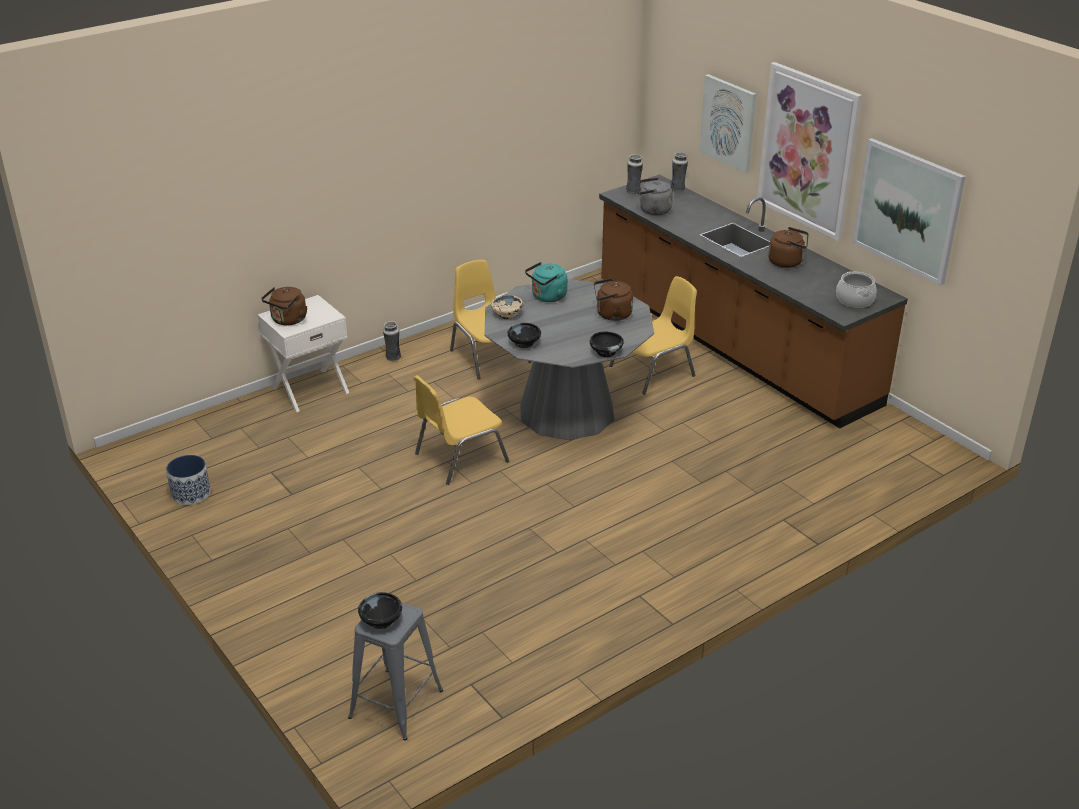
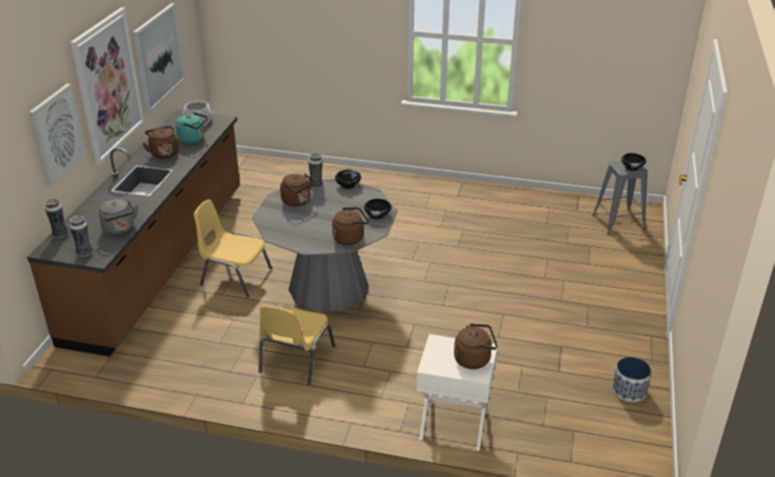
camera: 130 degrees left, 0 degrees up
(393, 358) = (356, 409): vase -> vase (316, 185)
(459, 457) = (433, 302): yellow chair -> none
(507, 315) = (350, 238): beige bowl -> brown kettle
(547, 297) = (304, 234): turquoise kettle -> turquoise kettle (193, 139)

